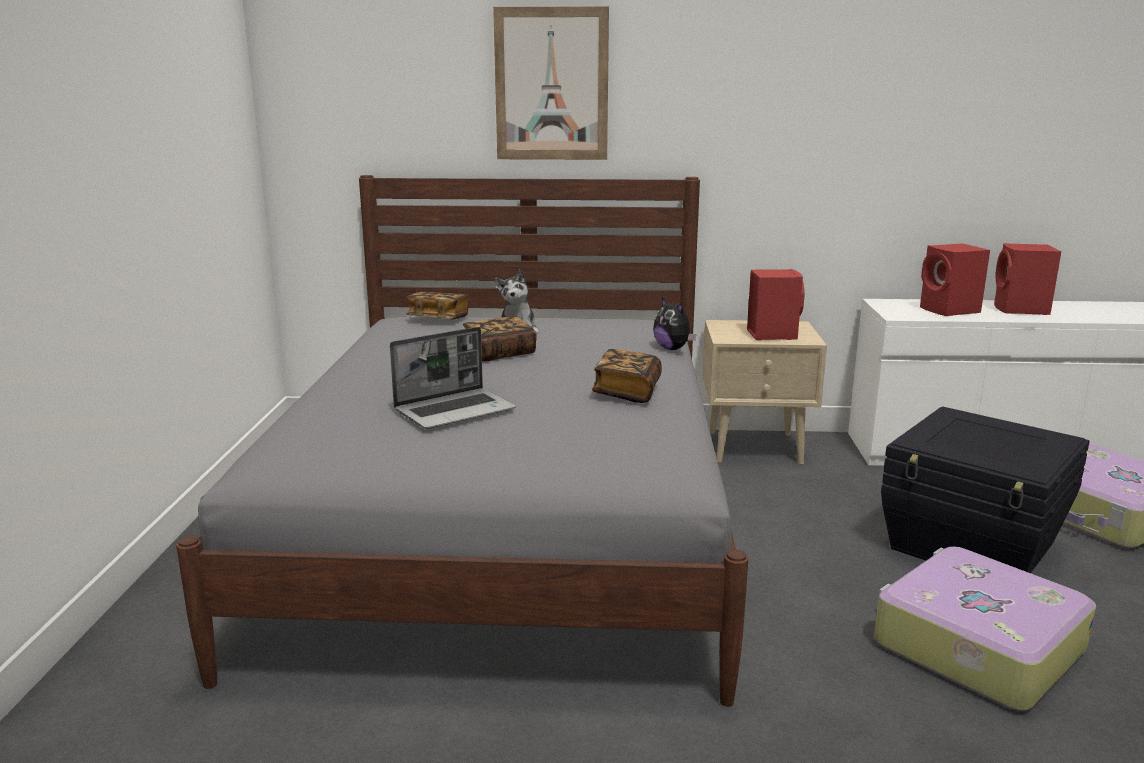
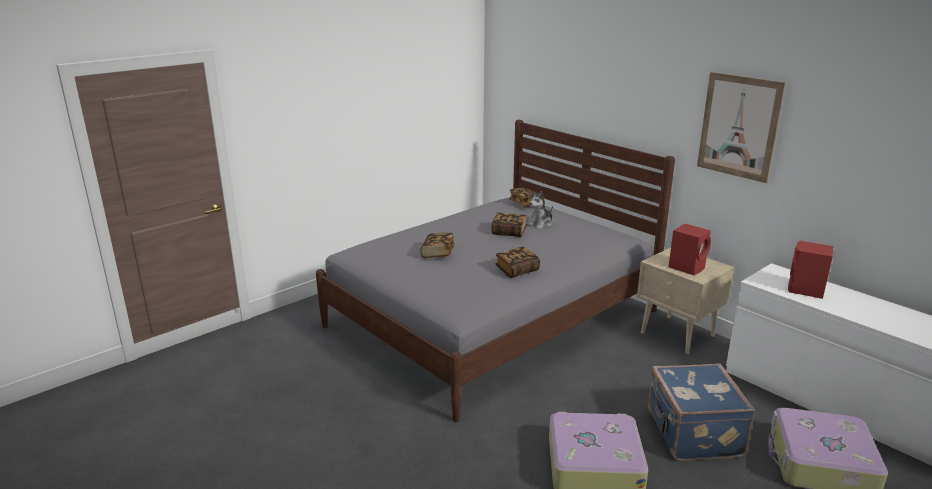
camera: 45 degrees right, 5 degrees up
(455, 410) = (438, 253): laptop -> book
(551, 85) = (607, 87): picture -> picture (739, 126)
(673, 348) = (595, 257): plush toy -> none
(973, 547) = (692, 434): black storage box -> blue suitcase
(1021, 310) = (862, 307): red speaker -> none

